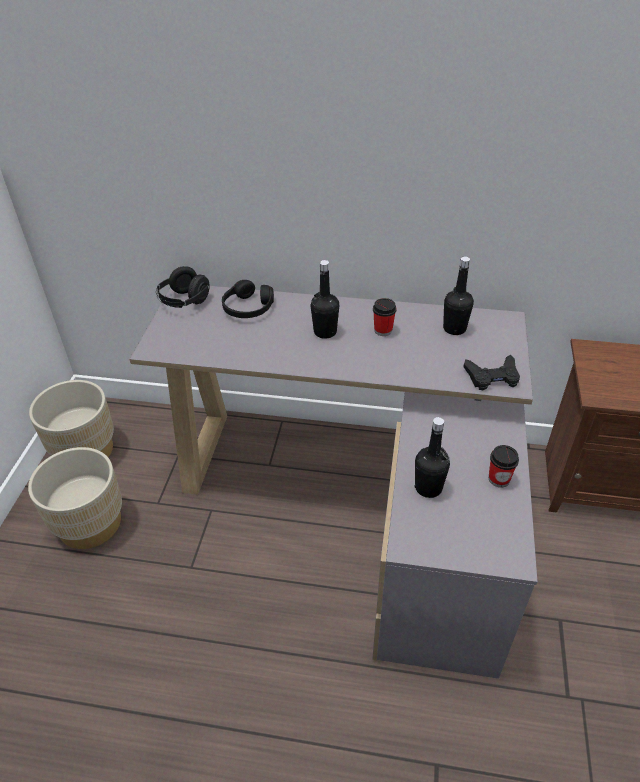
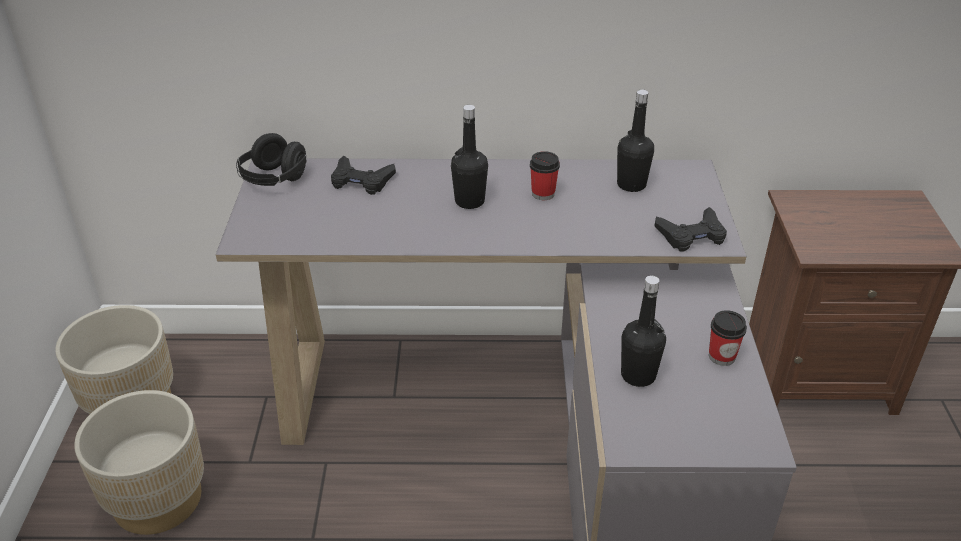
camera: 10 degrees left, 5 degrees down
(248, 308) = (361, 181): black headphones -> black game controller

